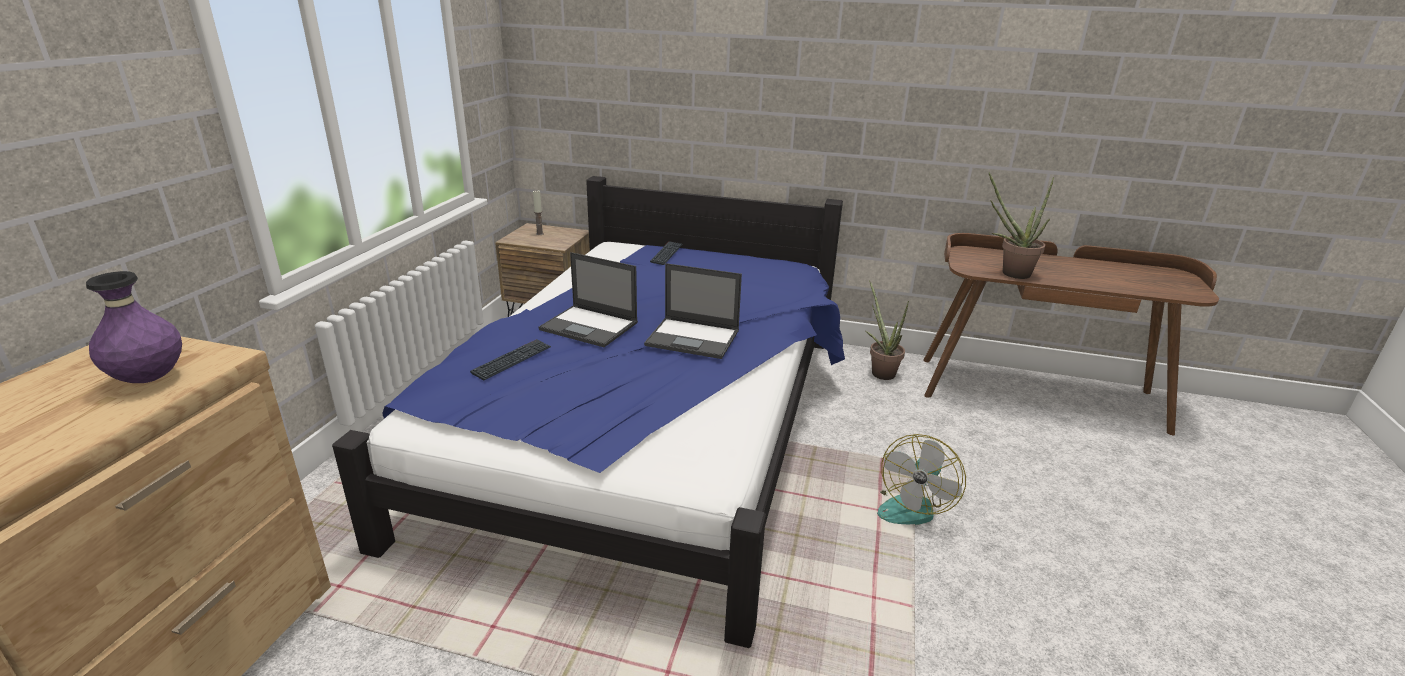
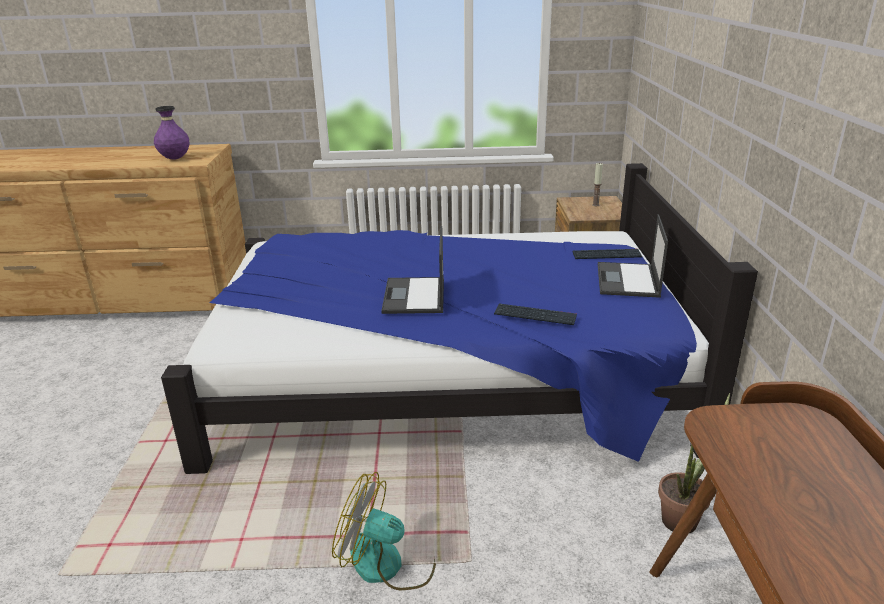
camera: 75 degrees right, 0 degrees up
(512, 360) = (342, 247): keyboard -> keyboard (535, 316)
(590, 326) = (411, 257): laptop -> laptop (628, 280)
(1009, 273) = (742, 465): potted plant -> none

